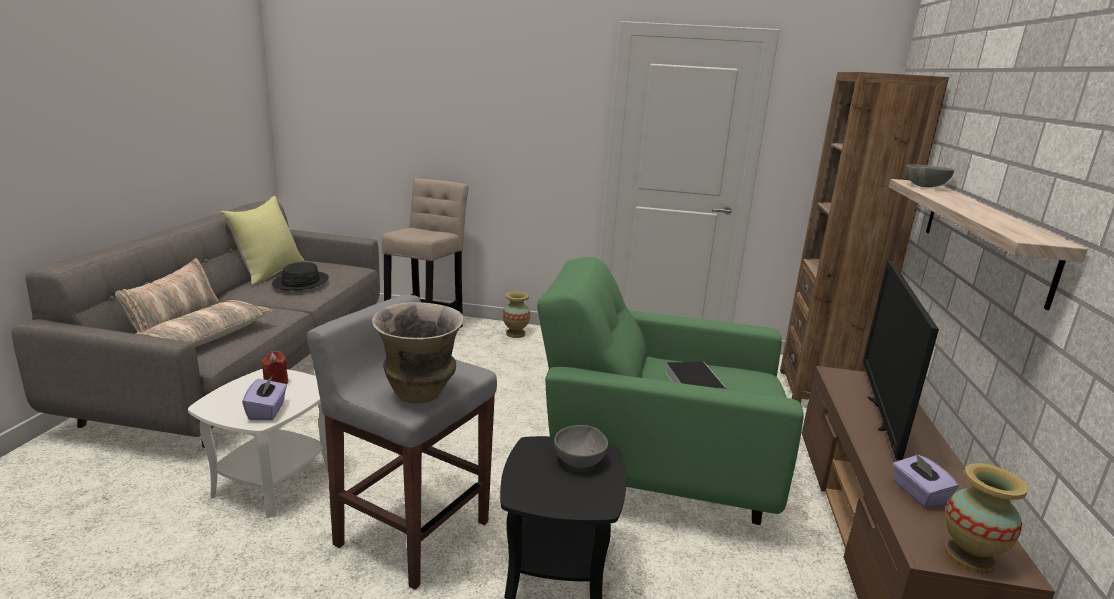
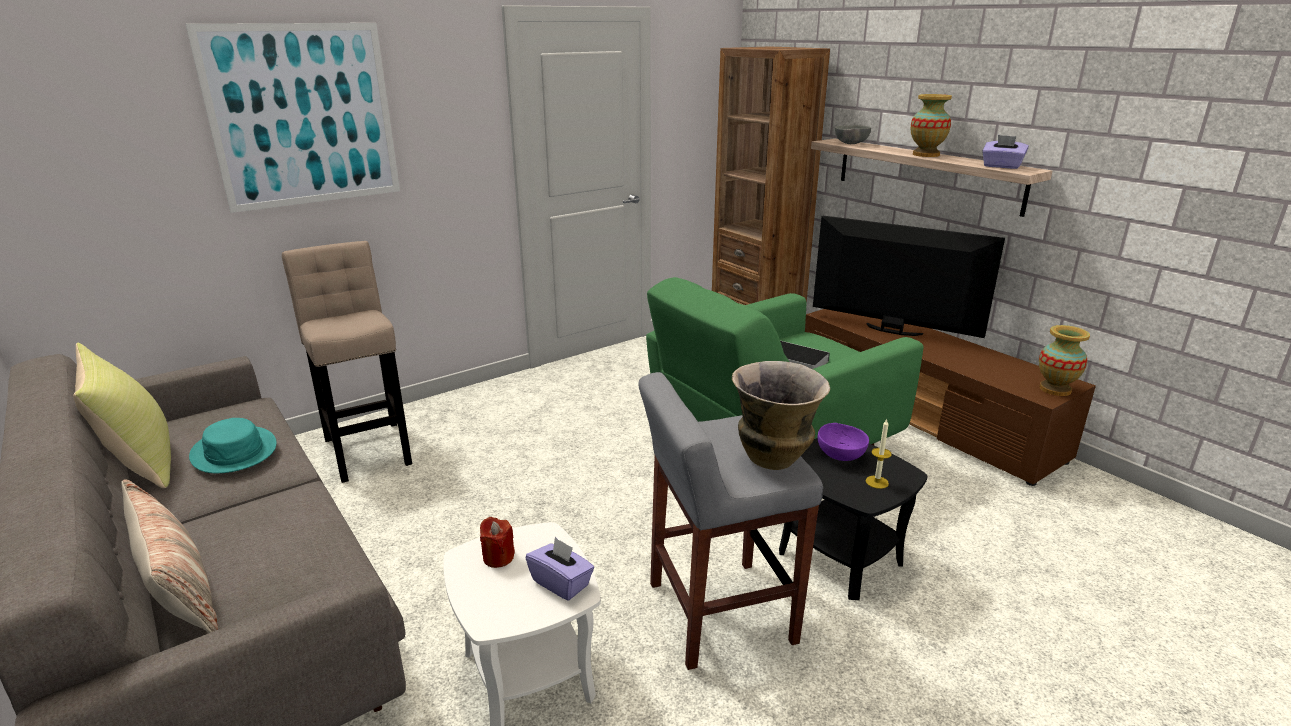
camera: 45 degrees left, 5 degrees up
(205, 337) = (286, 573): pillow -> none
(301, 282) = (234, 451): black hat -> turquoise hat
(454, 90) = (303, 116): none -> picture
(515, 334) = (465, 404): vase -> vase (926, 155)
(560, 493) = (877, 482): none -> candle
(580, 461) = (841, 455): grey bowl -> purple bowl
(881, 415) = (892, 330): television -> television turned 150 degrees clockwise
(918, 494) = (986, 368): purple tissue box -> purple tissue box (1001, 166)

